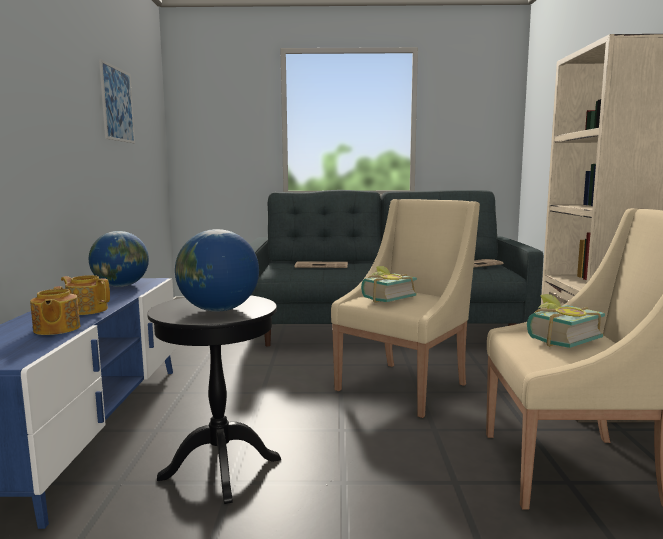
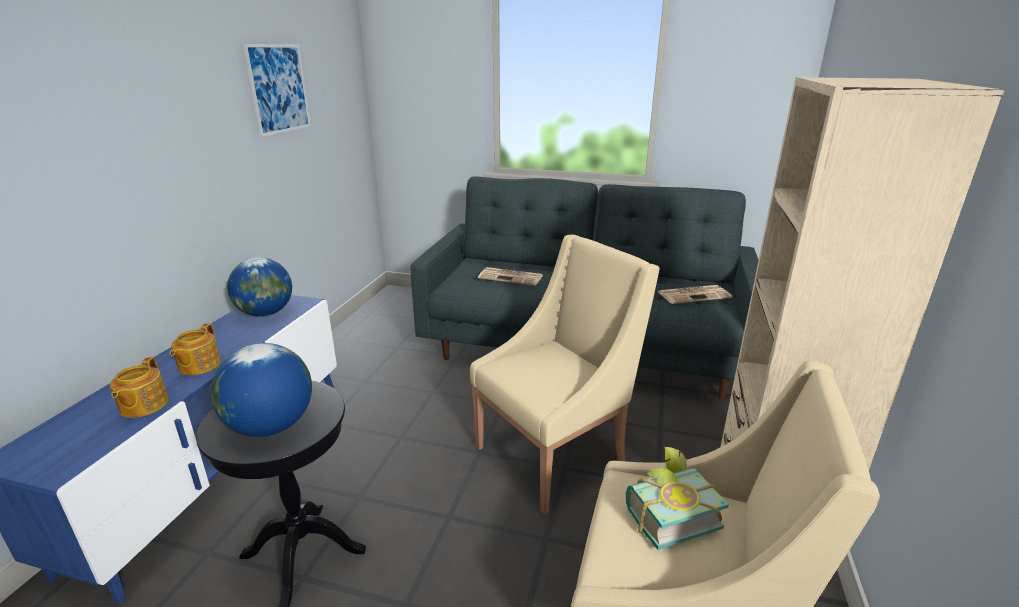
camera: 15 degrees right, 15 degrees up
(87, 310) = (198, 365): teapot -> teapot turned 120 degrees counterclockwise
(385, 298) = (528, 367): book -> none

